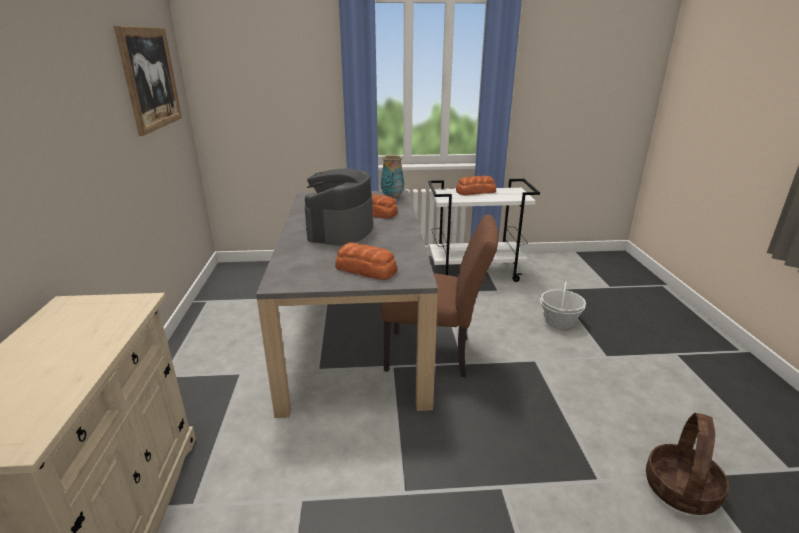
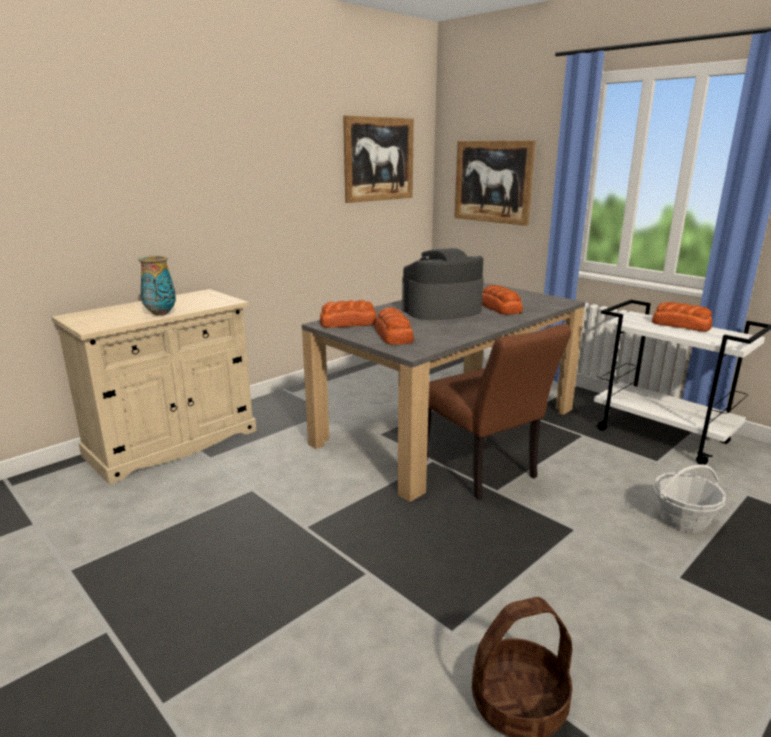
camera: 50 degrees right, 5 degrees down
(267, 94) = (492, 182): none -> picture
(299, 273) = (349, 323): none -> bread
(392, 197) = (551, 302): vase -> vase (161, 313)

